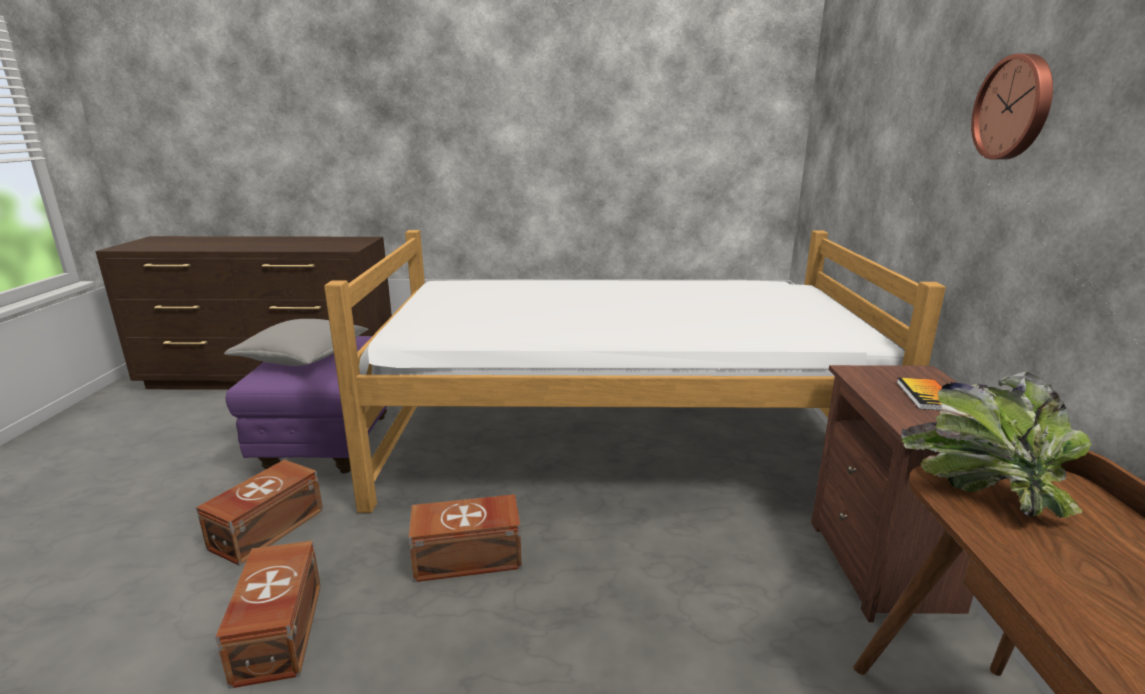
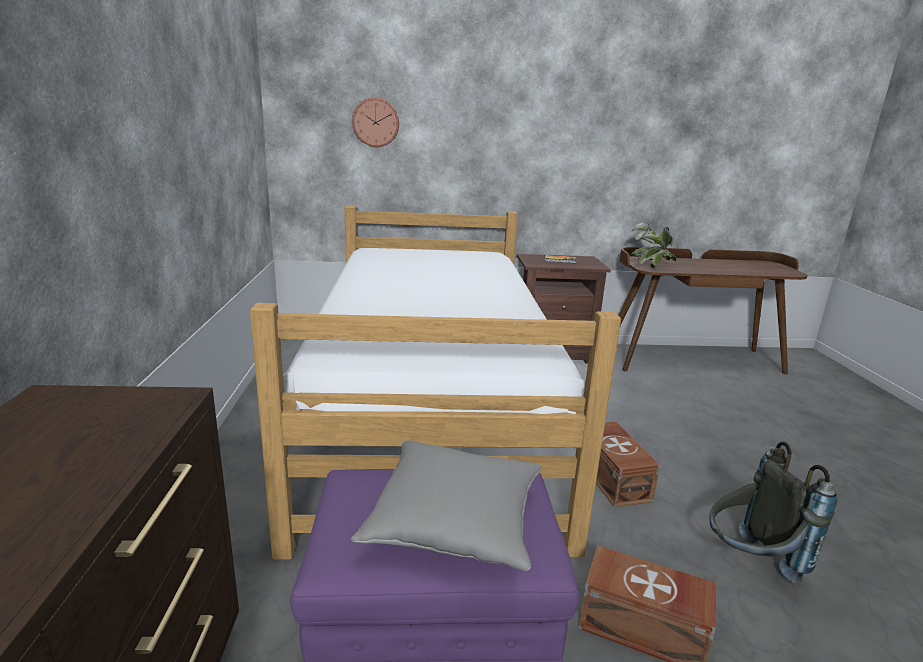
camera: 95 degrees left, 0 degrees up
(276, 633) = (749, 564): brown storage box -> grey backpack
(1015, 108) = (541, 122): wall clock -> wall clock (376, 122)

